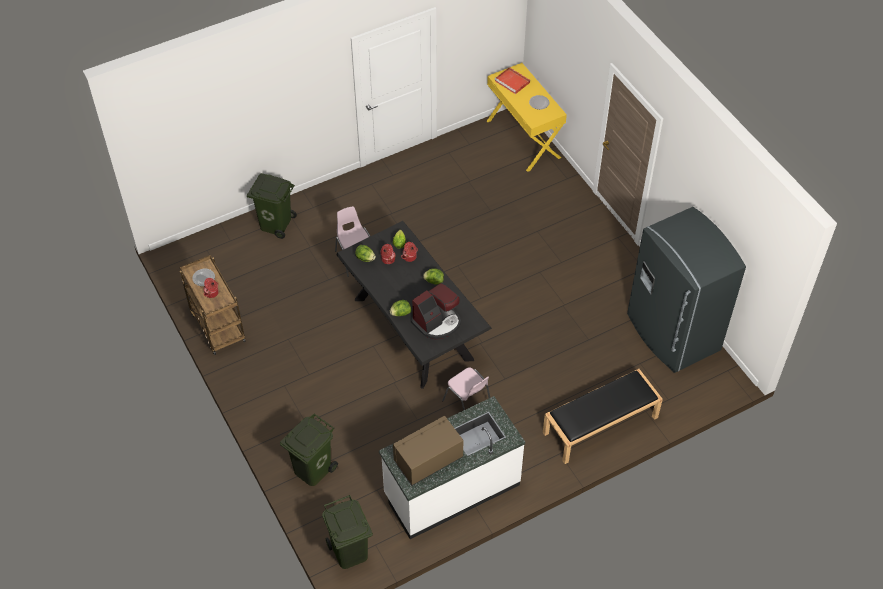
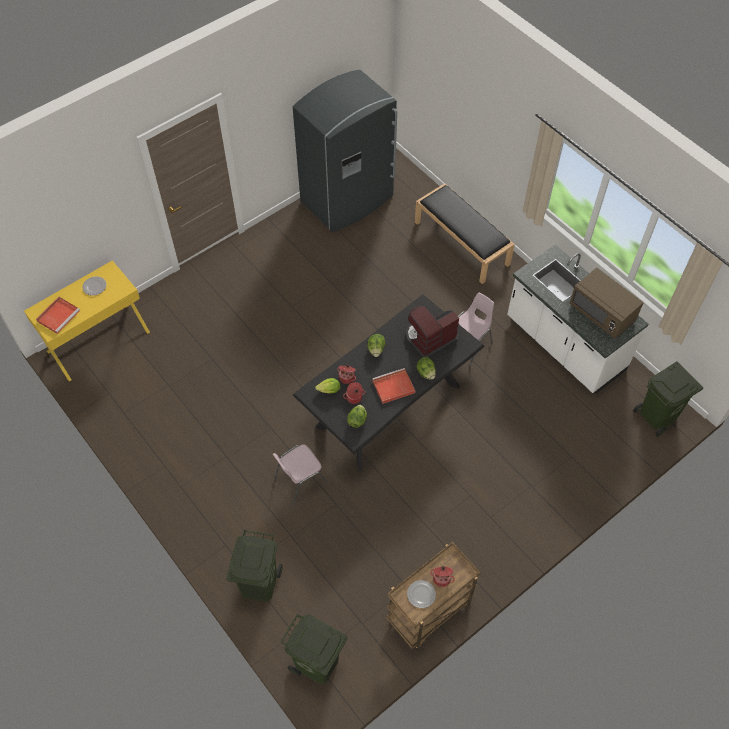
camera: 100 degrees left, 5 degrees up
(312, 469) = (582, 467): green trash can -> green trash can (317, 663)
(391, 287) = (393, 387): none -> red tray
(437, 322) = (429, 338): coffee machine -> coffee machine turned 75 degrees counterclockwise

